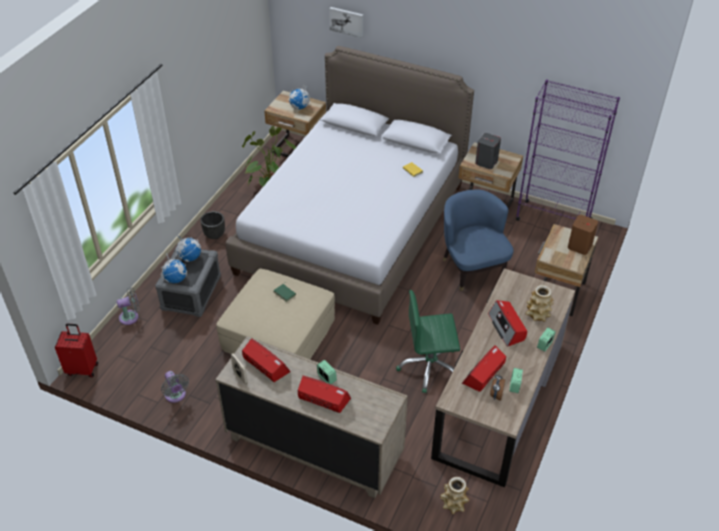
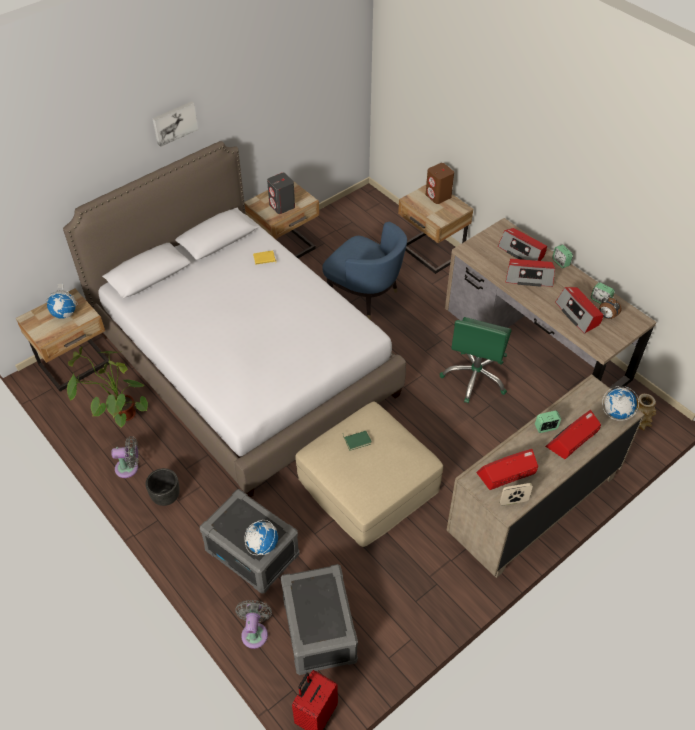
camera: 65 degrees left, 5 degrees up
(145, 349) = (320, 629): none -> grey storage box
(176, 396) = (410, 616): grey fan -> grey fan (129, 468)
(190, 257) = (233, 519): globe -> globe (616, 413)
(347, 21) = (69, 174): picture -> picture (174, 123)
(472, 268) = (364, 296): blue armchair -> blue armchair turned 150 degrees counterclockwise
(537, 314) = (522, 252): vase -> radio
(553, 219) = (336, 215): purple bookcase -> none

